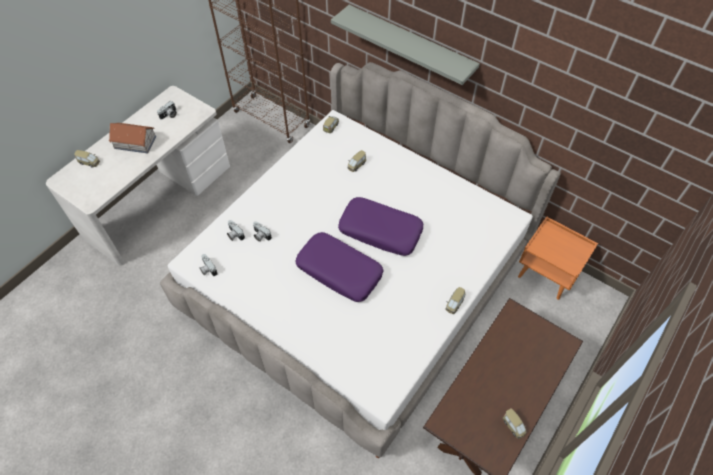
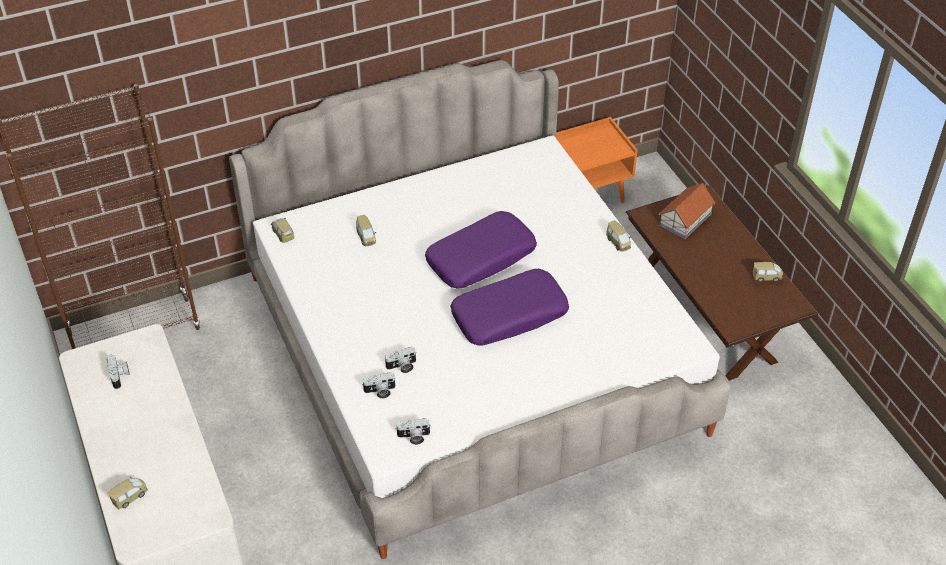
camera: 60 degrees left, 10 degrees down
(135, 142) = (139, 431): toy house -> toy house (686, 219)
(410, 45) = (327, 60): grey shelf -> none

